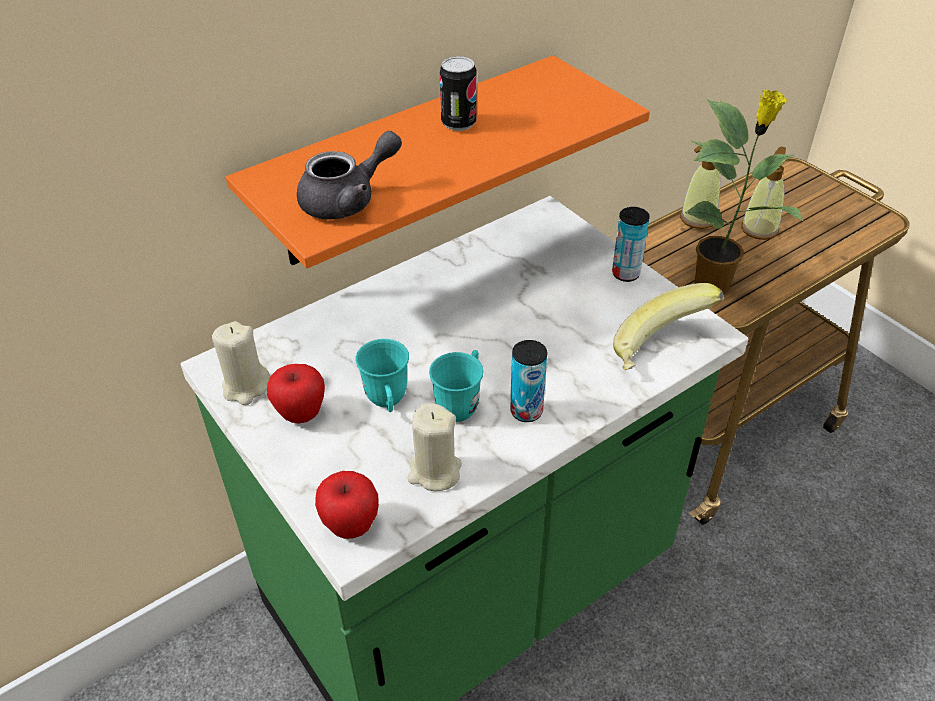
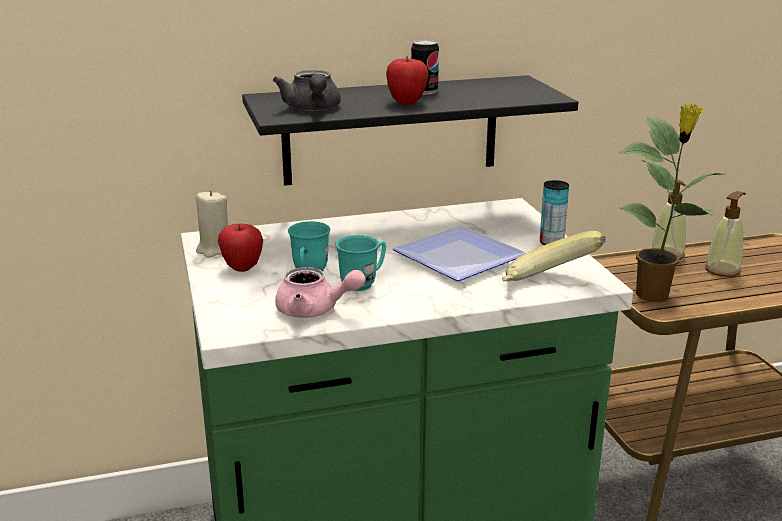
camera: 20 degrees right, 20 degrees down
(348, 200) = (312, 109): grey teapot -> grey teapot turned 90 degrees clockwise
(351, 525) = (233, 323): apple -> apple (407, 102)
(407, 163) = (391, 130): orange shelf -> black shelf
(434, 472) = (315, 310): beige candle -> pink teapot
(526, 411) = (411, 295): can -> none
(540, 323) = (459, 256): none -> plate

